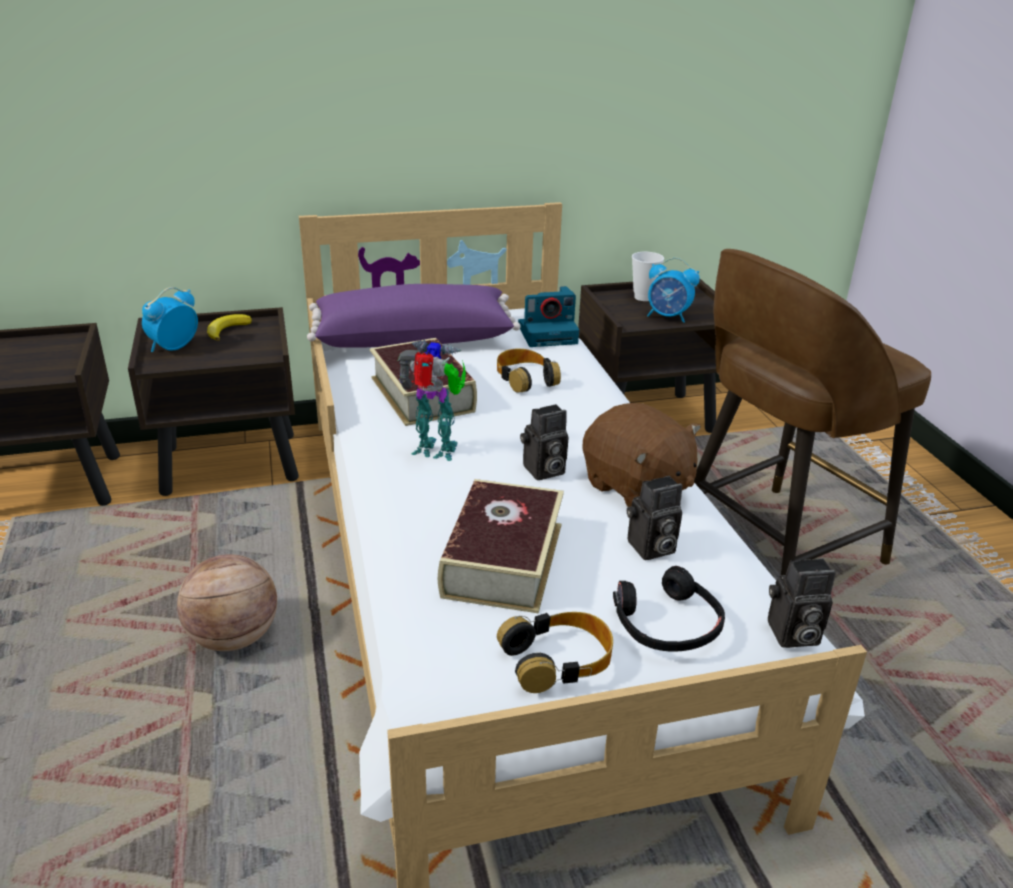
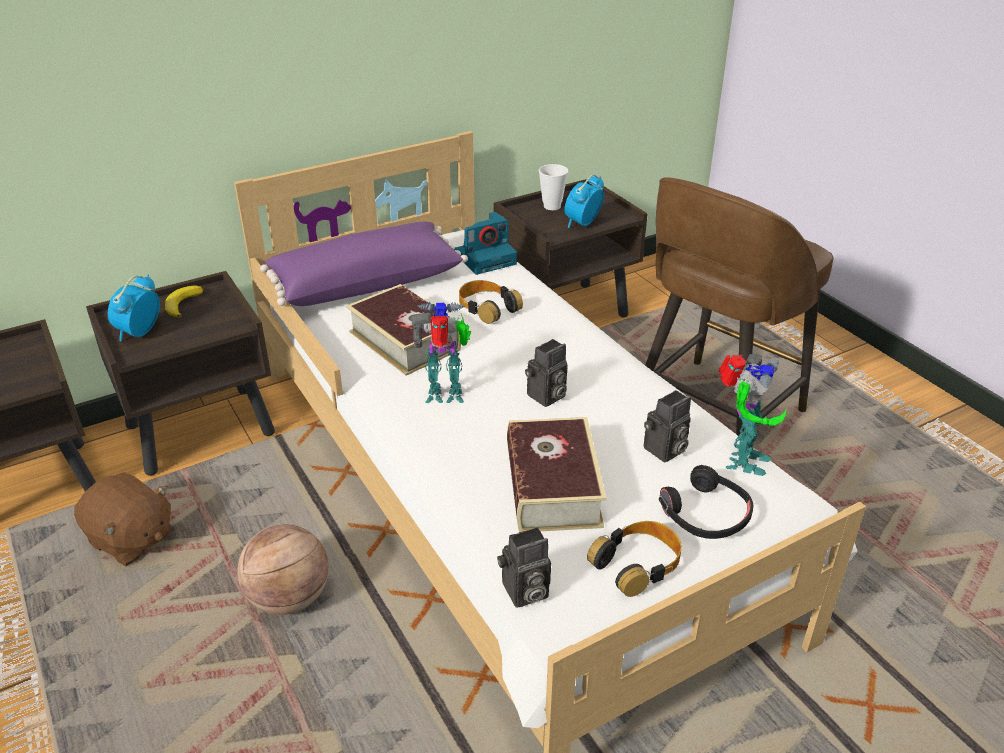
camera: 15 degrees left, 5 degrees up
(636, 487) = (629, 397): brown plush toy -> brown plush toy (131, 539)
(668, 317) = (582, 224): alarm clock -> alarm clock turned 120 degrees clockwise
(739, 576) = (741, 460): none -> toy robot
(791, 635) = (799, 502): camera -> camera (524, 593)

